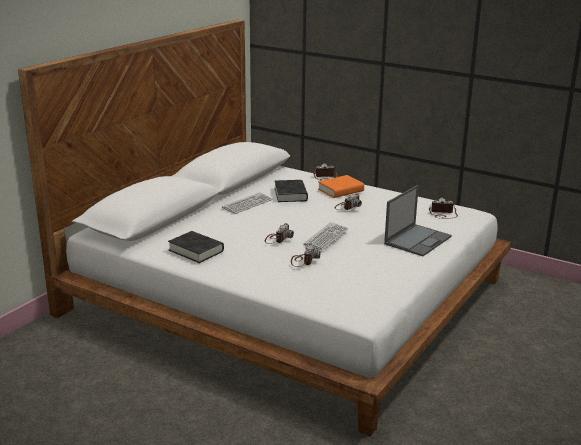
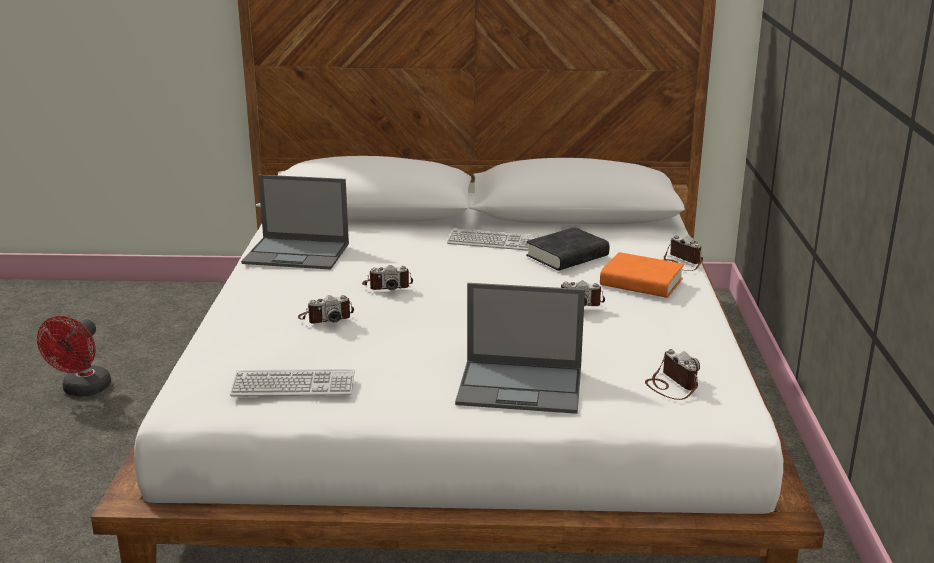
camera: 60 degrees right, 0 degrees up
(116, 416) = (83, 390): none -> red fan
(196, 251) = (298, 253): black book -> laptop
(326, 237) = (431, 314): keyboard -> keyboard (293, 385)

